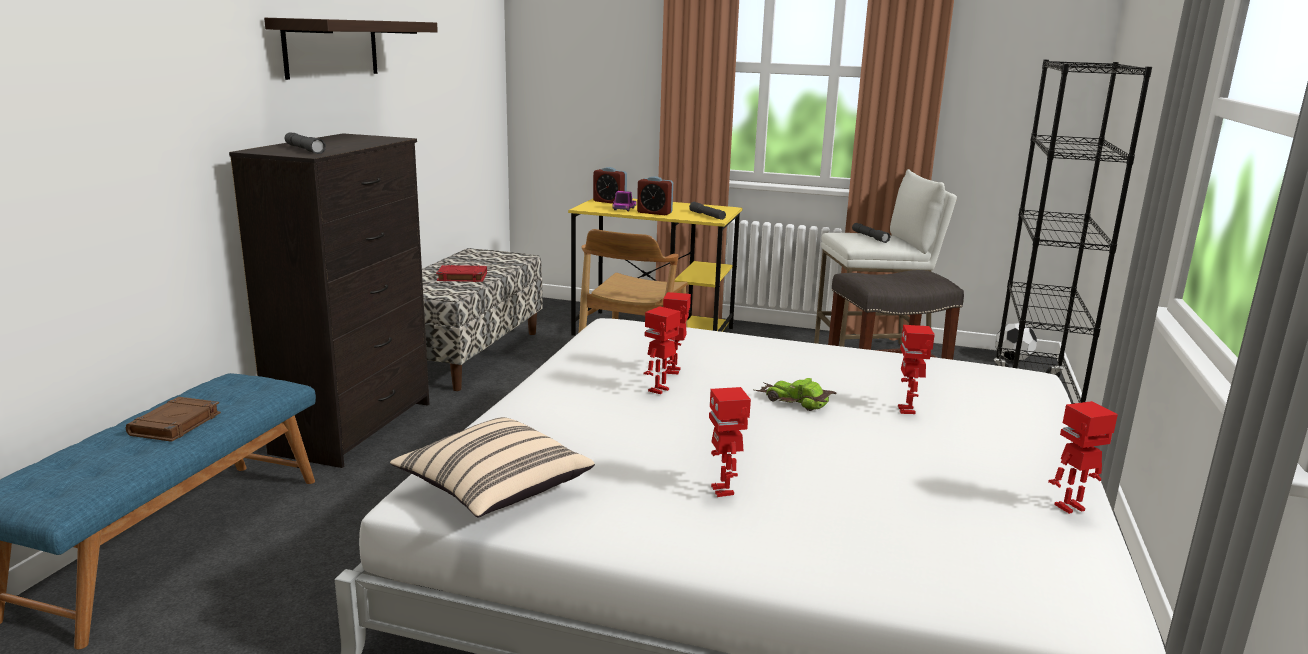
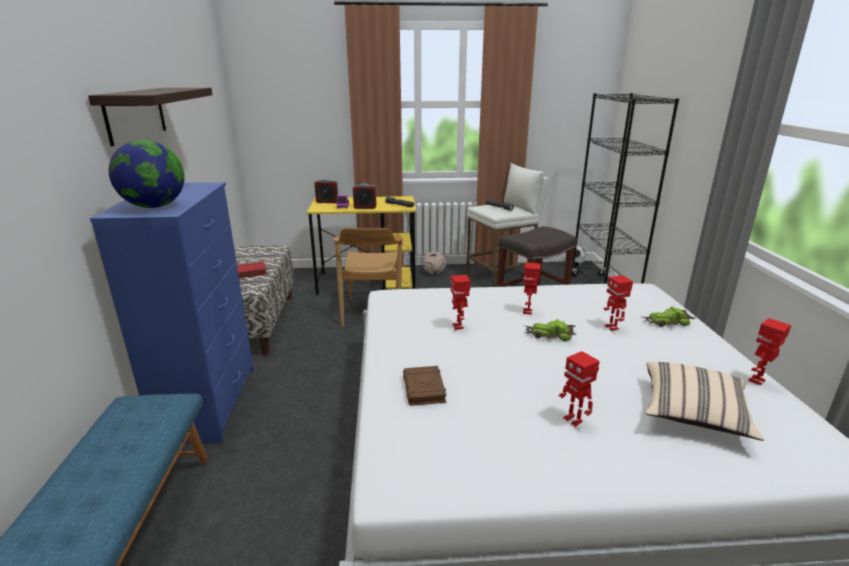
camera: 20 degrees left, 5 degrees up
(175, 425) = (111, 466): brown book -> brown book (424, 389)
(304, 149) = (154, 206): grey flashlight -> globe
(356, 427) = (210, 403): black dresser -> blue dresser
(493, 491) = (433, 465): beige pillow -> beige pillow (693, 413)
(660, 390) = (464, 345): toy robot -> toy robot (528, 312)
(764, 335) = (434, 273): none -> football
(1011, 420) = (667, 322): none -> toy car

